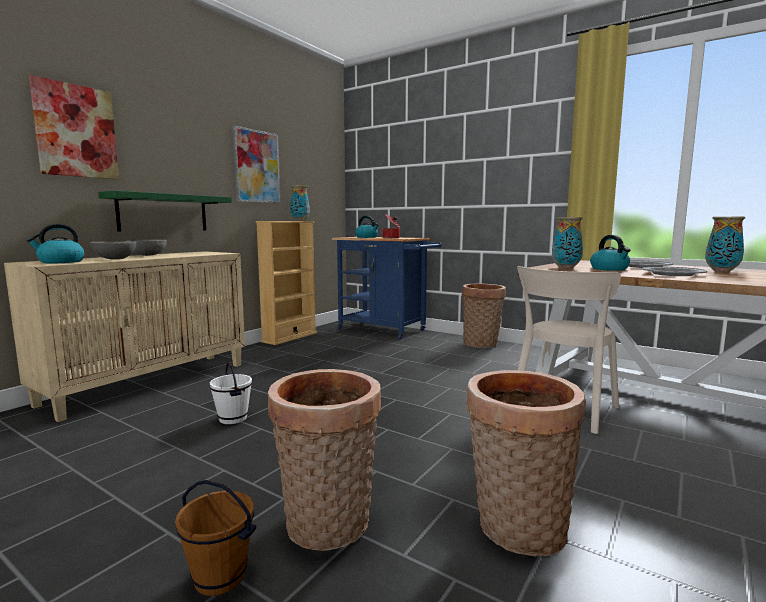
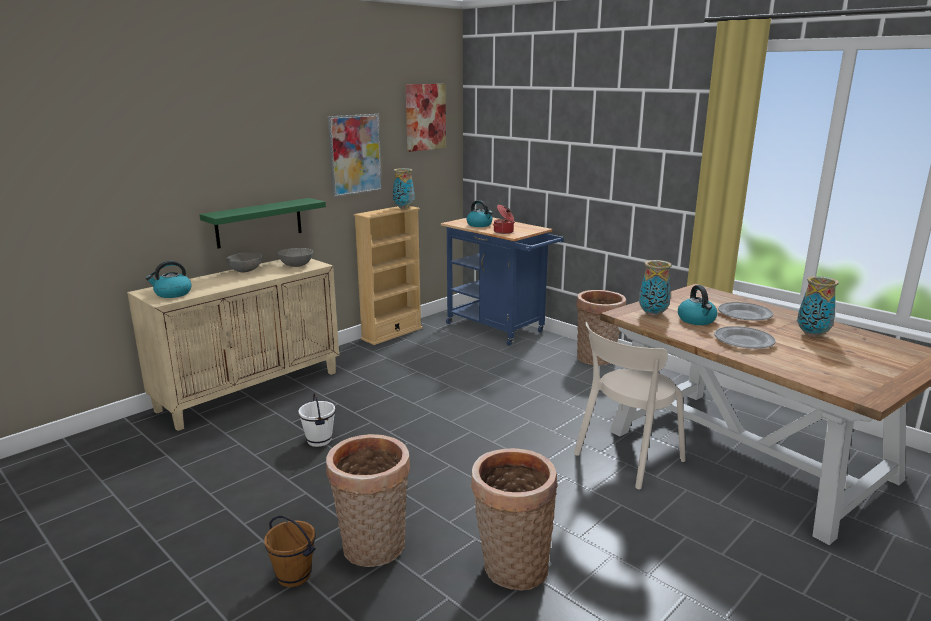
camera: 10 degrees right, 10 degrees up
(76, 131) = (178, 161): picture -> picture (425, 117)
(114, 259) = (216, 284): grey bowl -> grey bowl (296, 265)

